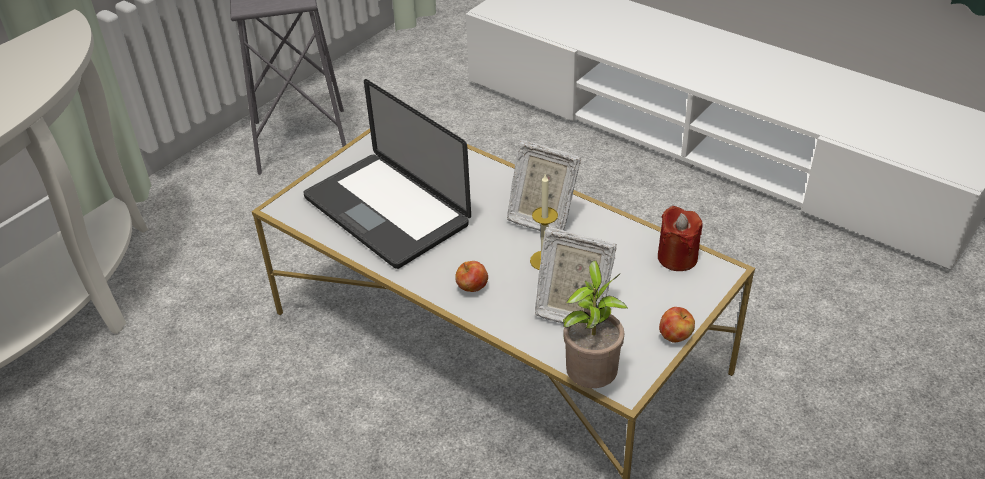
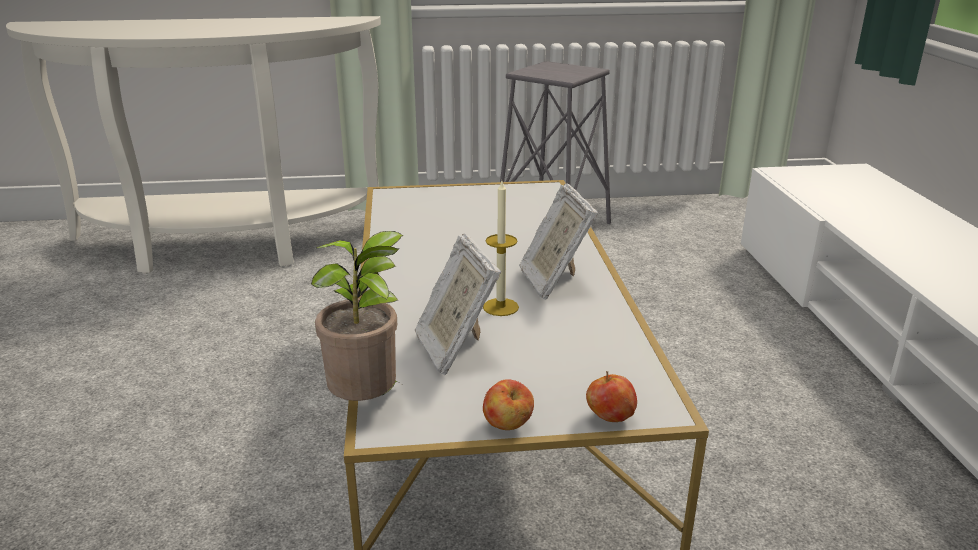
camera: 45 degrees right, 15 degrees down
(386, 211) = (446, 223): laptop -> none
(472, 288) = (410, 292): apple -> apple (609, 418)
(677, 258) = (630, 372): red candle -> none

